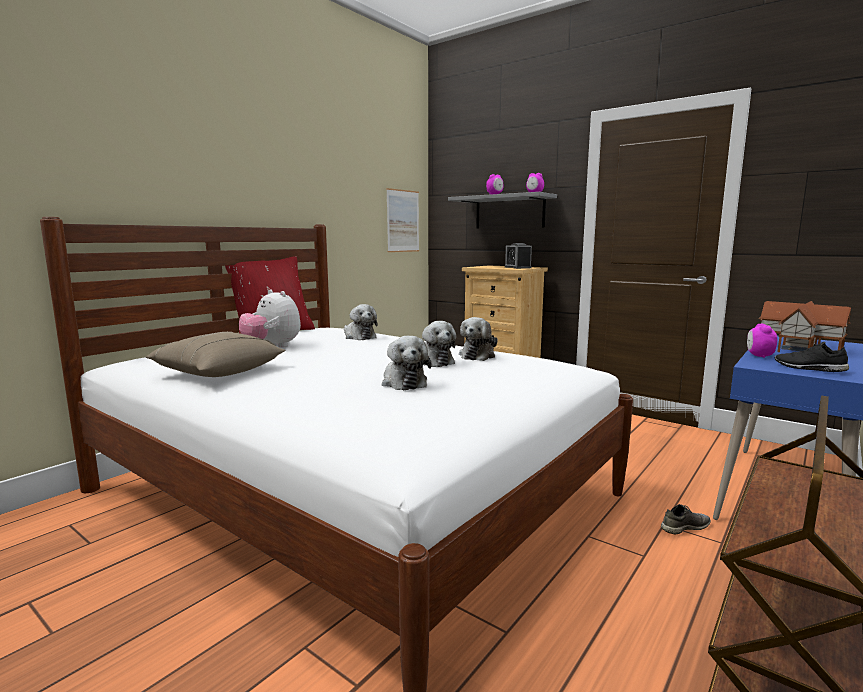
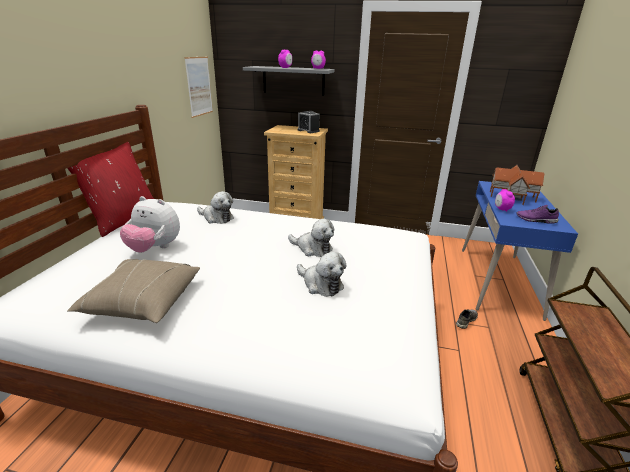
camera: 25 degrees left, 15 degrees up
(478, 355) = (336, 233): plush toy -> none
(808, 368) = (535, 220): black shoe -> purple shoe

